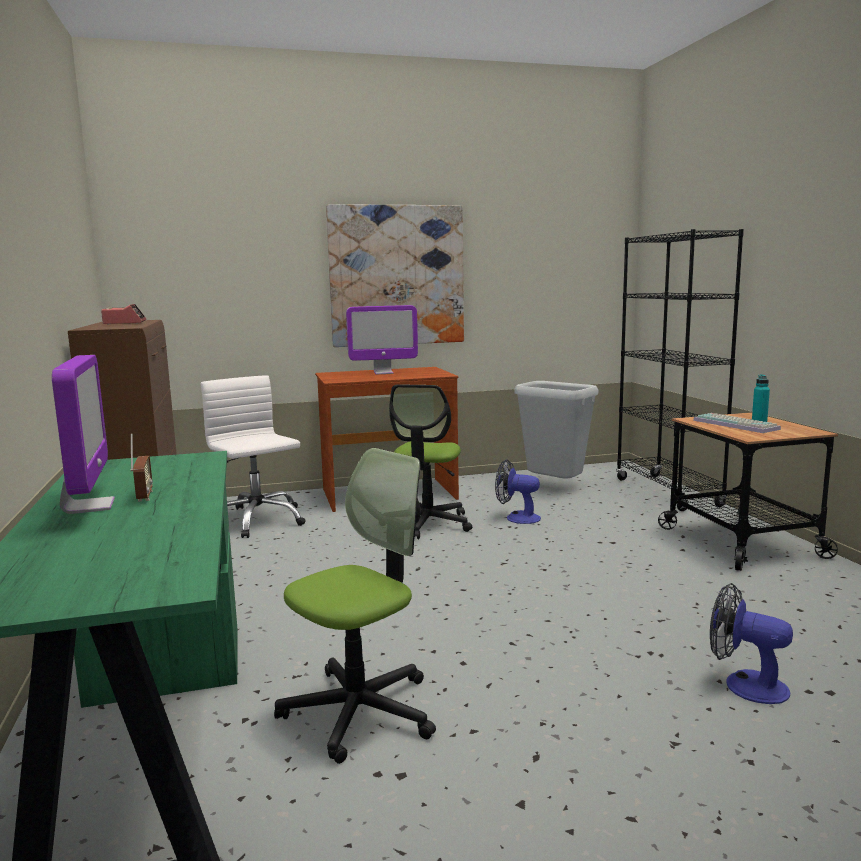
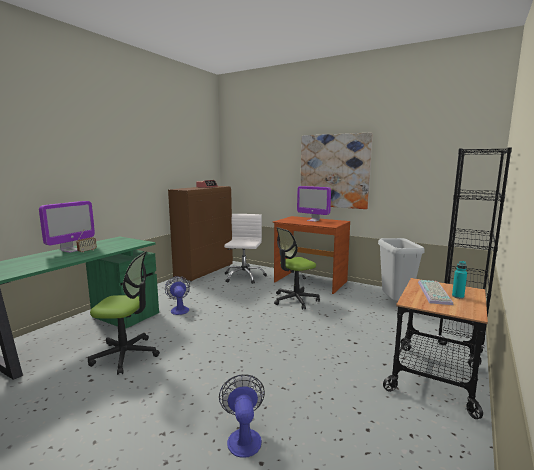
camera: 45 degrees right, 0 degrees up
(517, 517) = (338, 312): fan -> fan (179, 309)

